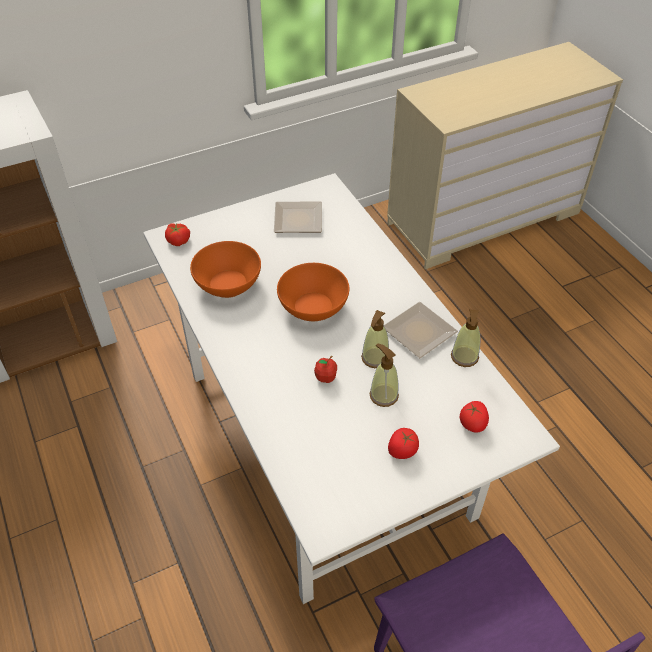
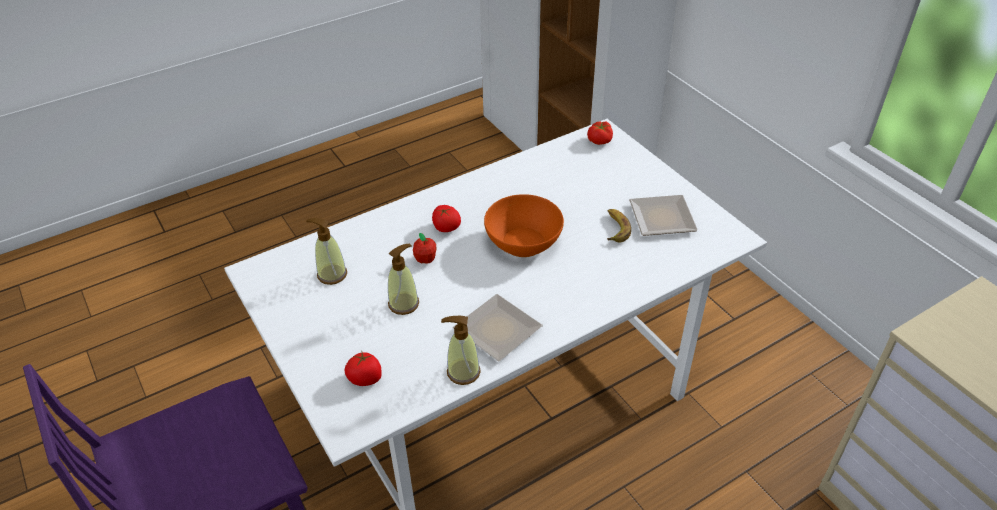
camera: 85 degrees right, 5 degrees down
(228, 284) = (544, 180): orange bowl -> none
(305, 248) = (615, 228): none -> banana
(375, 358) = (454, 294): soap dispenser -> soap dispenser (332, 274)
(402, 451) = (333, 320): tomato -> tomato (446, 228)

